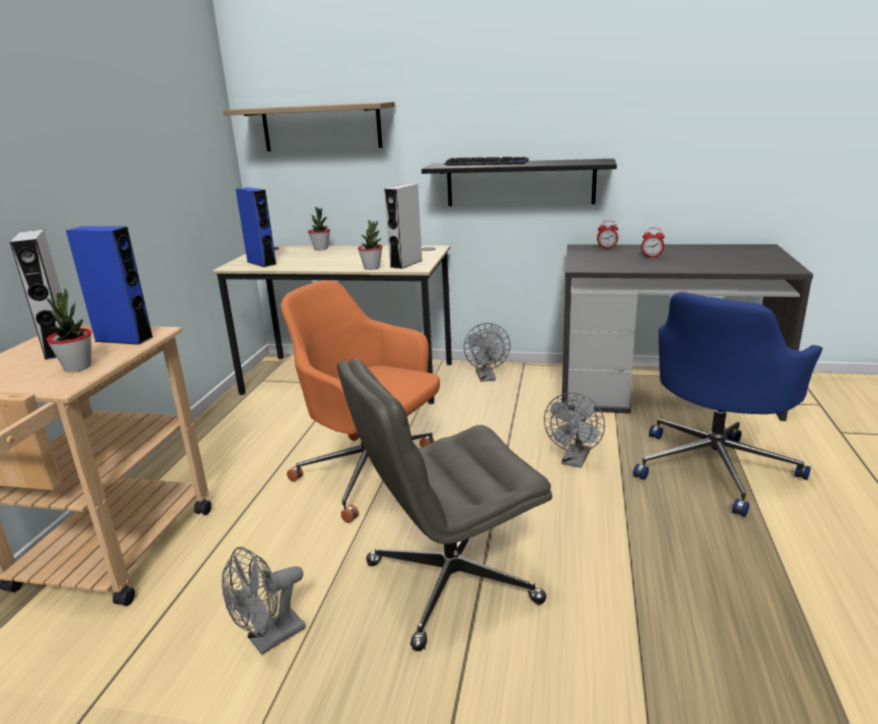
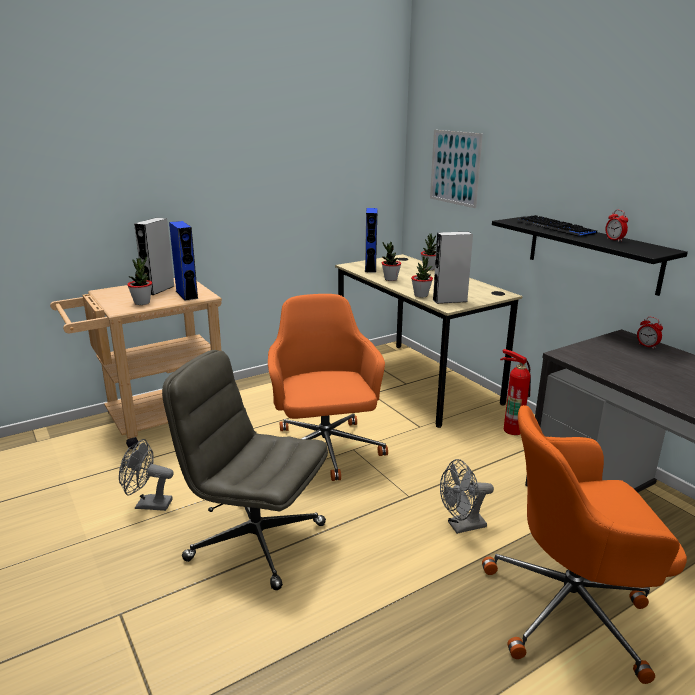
camera: 45 degrees right, 0 degrees up
(308, 265) = (390, 279): none -> potted plant
(321, 127) = (455, 168): shelf -> picture
(487, 378) = (512, 429): grey fan -> fire extinguisher
(651, 257) = (665, 371): alarm clock -> alarm clock (614, 240)
(715, 466) = (571, 609): blue office chair -> orange office chair

